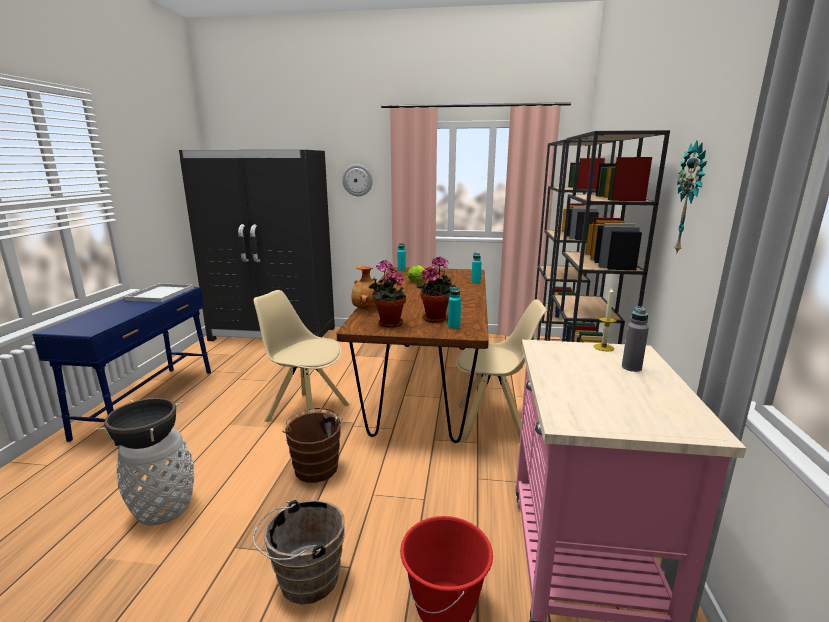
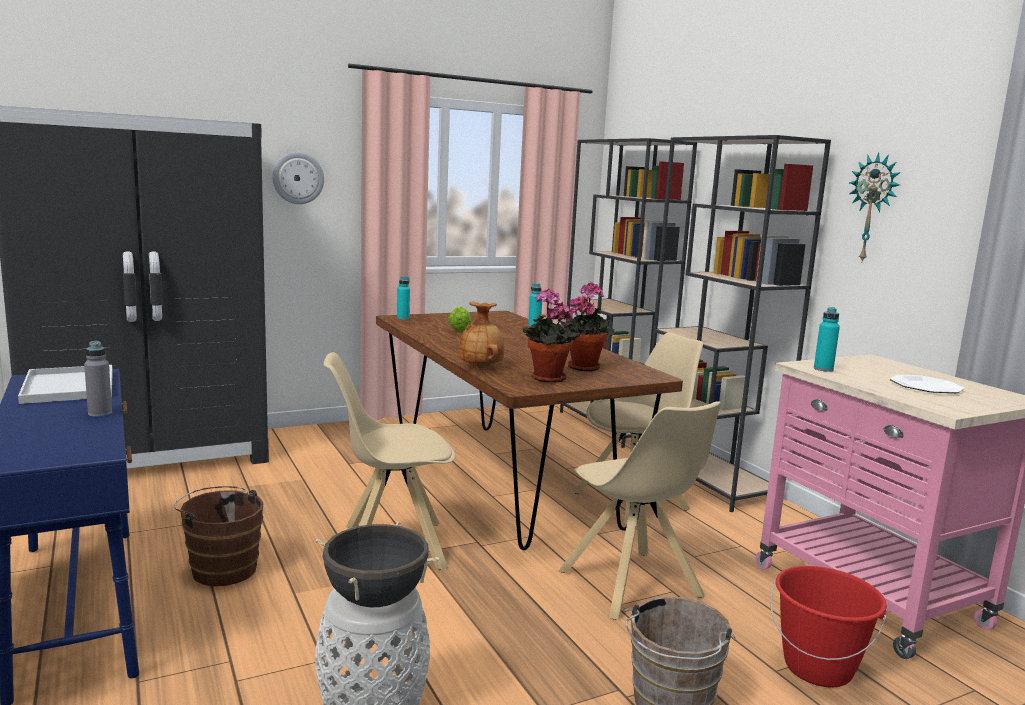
camera: 35 degrees left, 5 degrees down
(316, 466) = (506, 600): brown bucket -> brown bucket (222, 568)
(403, 484) = (632, 585): none -> beige chair
(454, 327) = (622, 372): turquoise bottle -> turquoise bottle (823, 369)
(603, 347) = (847, 360): candle -> none
(613, 390) = (925, 386): none -> plate
(631, 367) = (898, 370): grey bottle -> grey bottle (100, 413)

